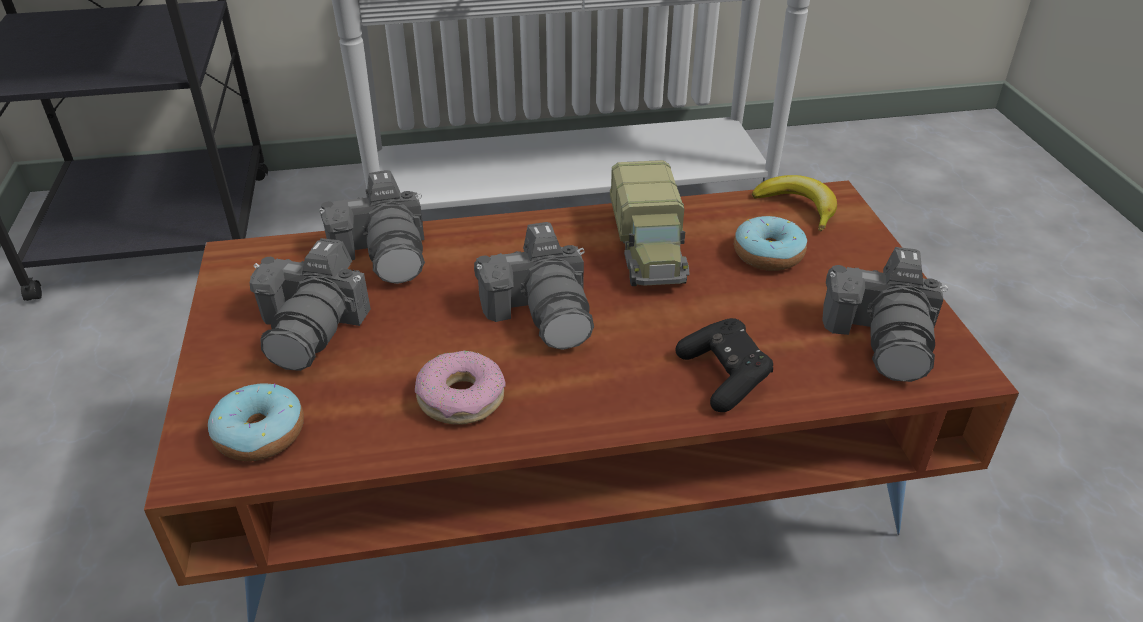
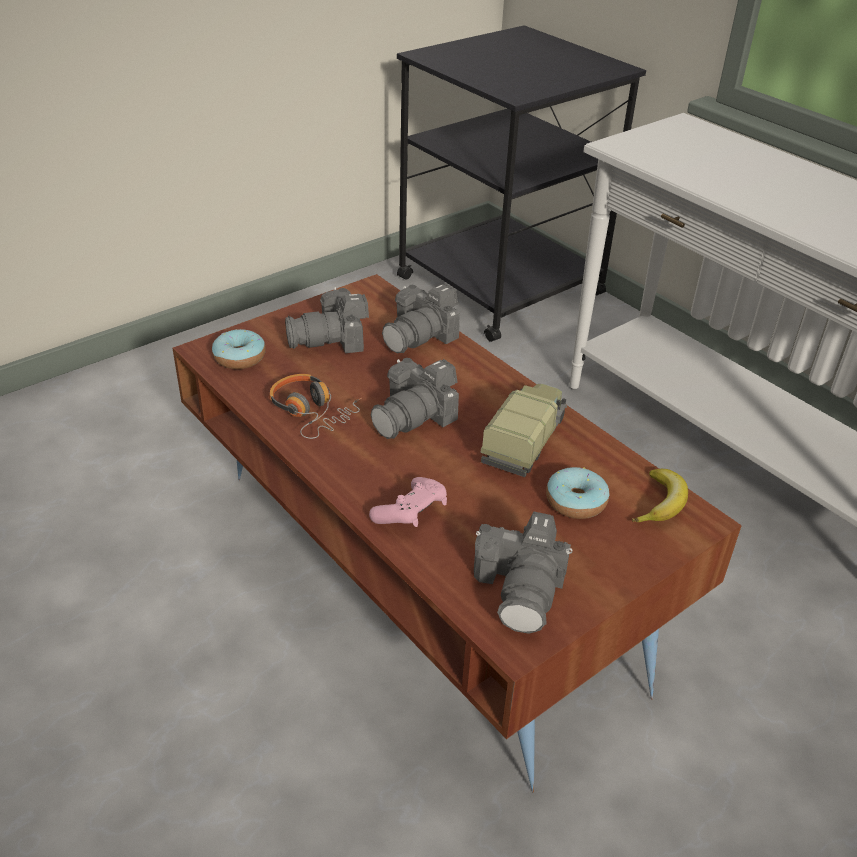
camera: 60 degrees right, 0 degrees up
(461, 398) = (312, 412): donut -> headphones
(648, 249) = (525, 440): toy truck -> toy truck turned 150 degrees clockwise
(724, 377) = (411, 514): black game controller -> pink game controller
(883, 337) = (521, 588): camera -> camera turned 60 degrees counterclockwise

